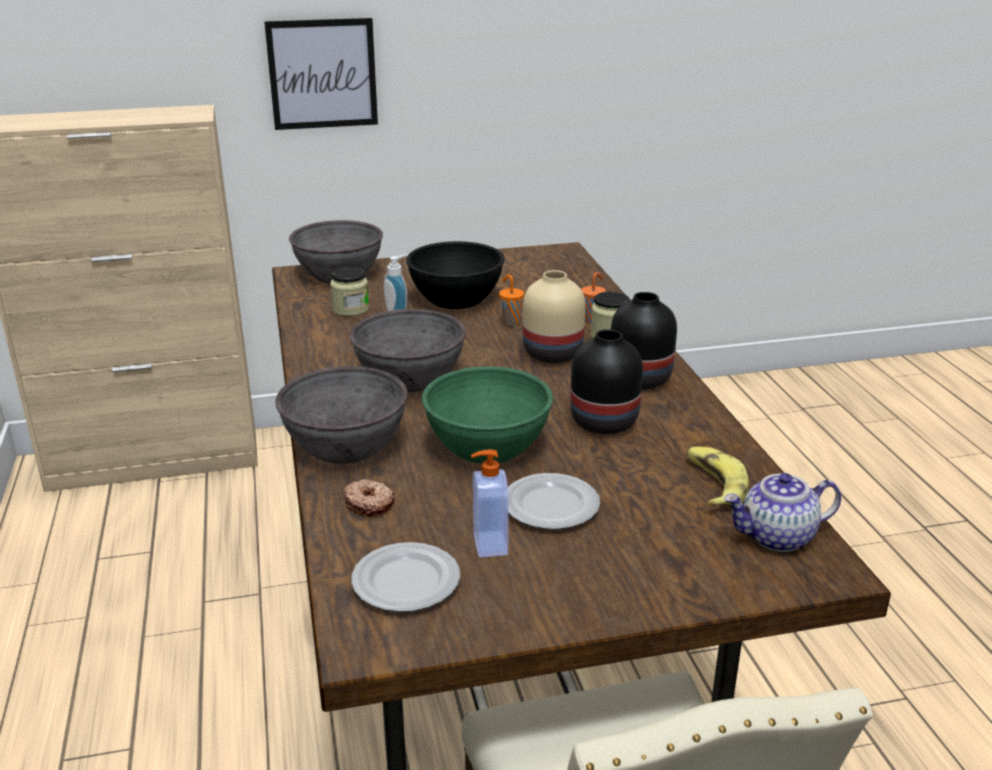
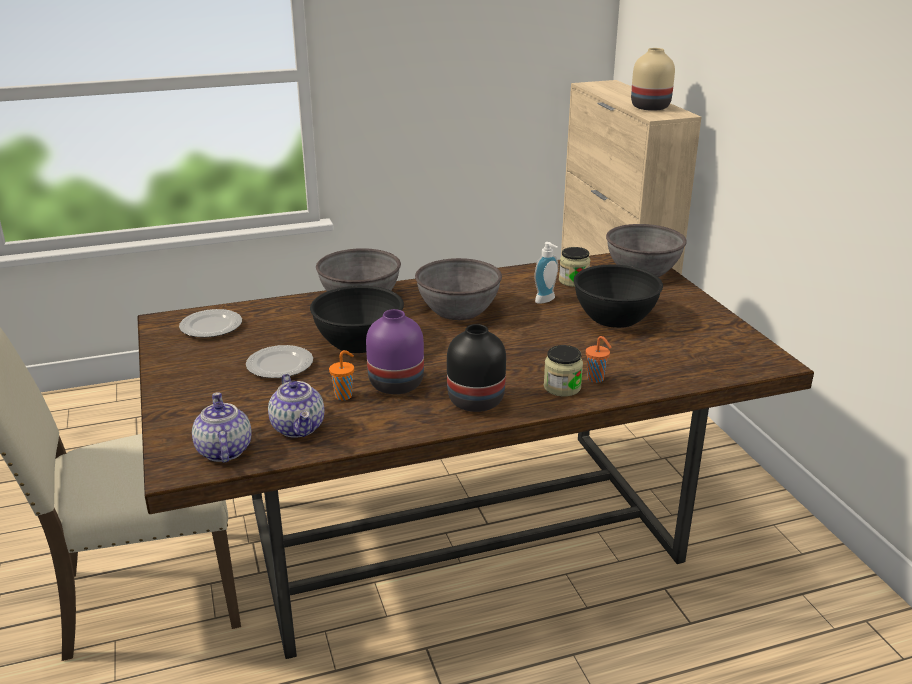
camera: 85 degrees right, 0 degrees up
(322, 74) = (769, 119): picture -> none
(369, 504) = (291, 311): donut -> none
(487, 446) = (359, 341): green bowl -> black bowl
(488, 544) = (241, 347): soap dispenser -> none
(510, 322) = (574, 342): orange cup -> orange cup (344, 395)
(551, 354) = (514, 361): beige vase -> beige vase (649, 107)
(602, 421) = (397, 383): black vase -> purple vase
(713, 484) = (299, 428): banana -> teapot

